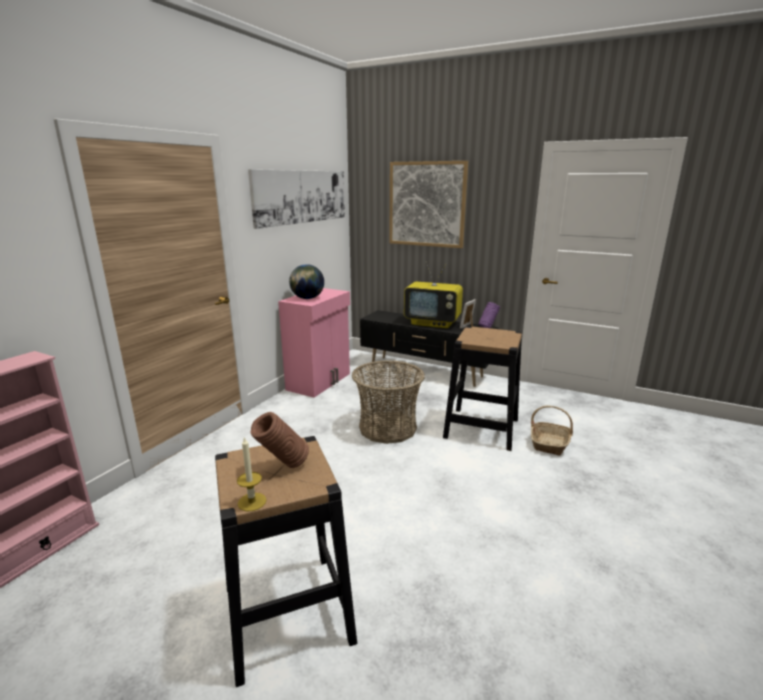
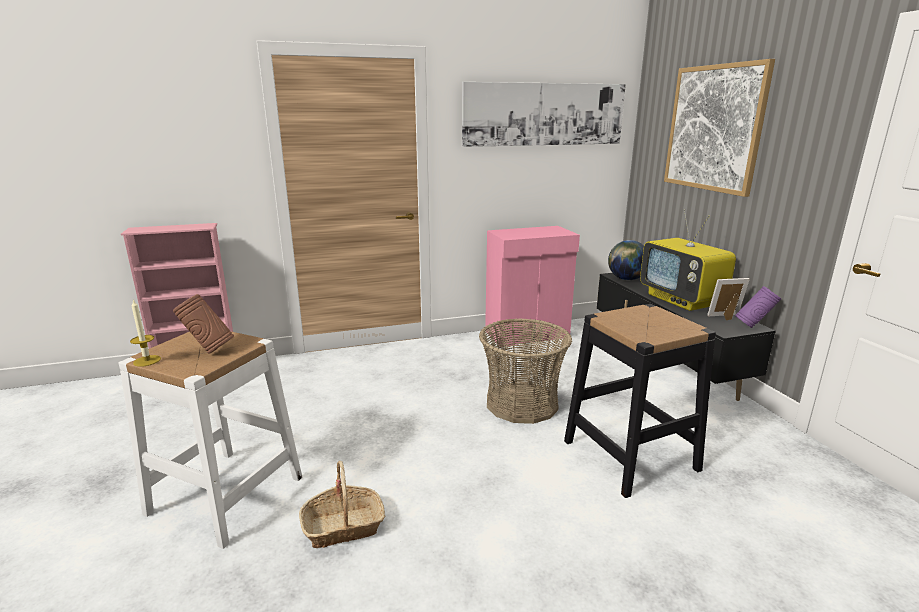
camera: 45 degrees right, 0 degrees up
(287, 613) = (226, 494): black stool -> white stool
(307, 298) = (518, 233): globe -> globe (626, 279)
(550, 443) = (701, 521): basket -> basket (343, 526)

